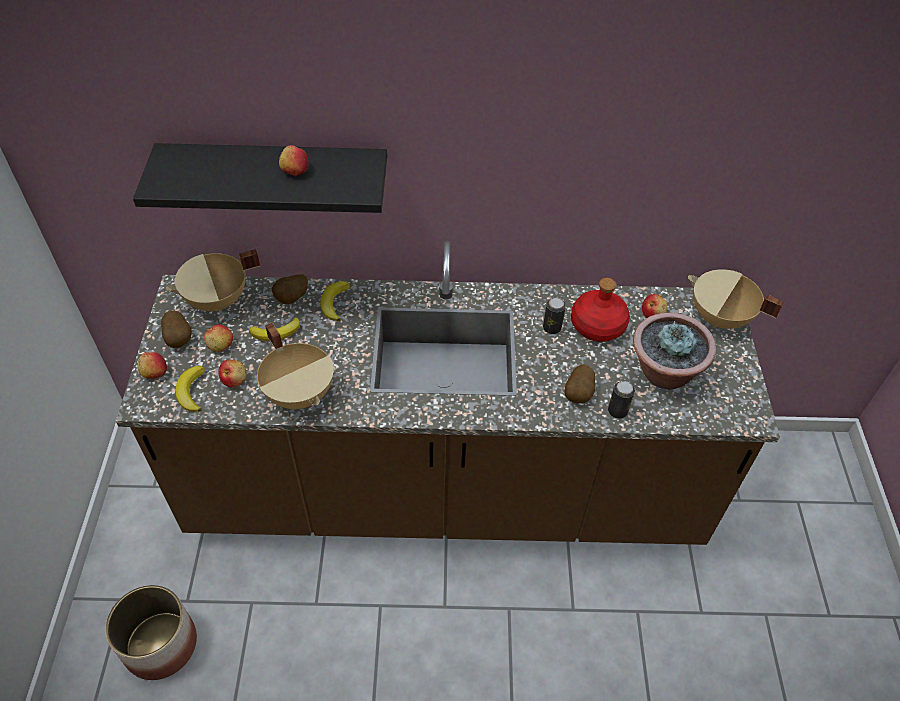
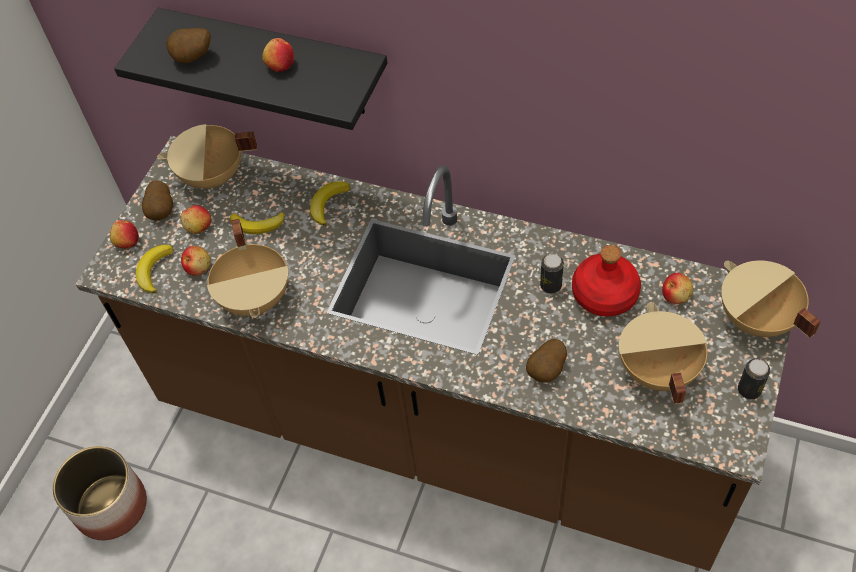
camera: 25 degrees right, 5 degrees up
(292, 299) = (287, 190): potato -> potato (193, 59)
(617, 411) = (582, 401): can -> can (749, 390)
(663, 373) = (656, 370): potted plant -> beige cooking pot

